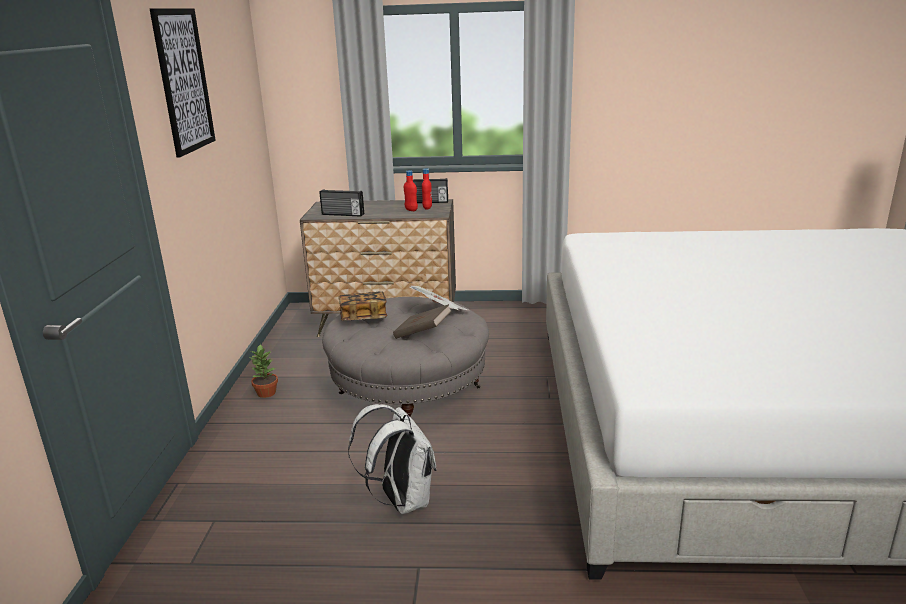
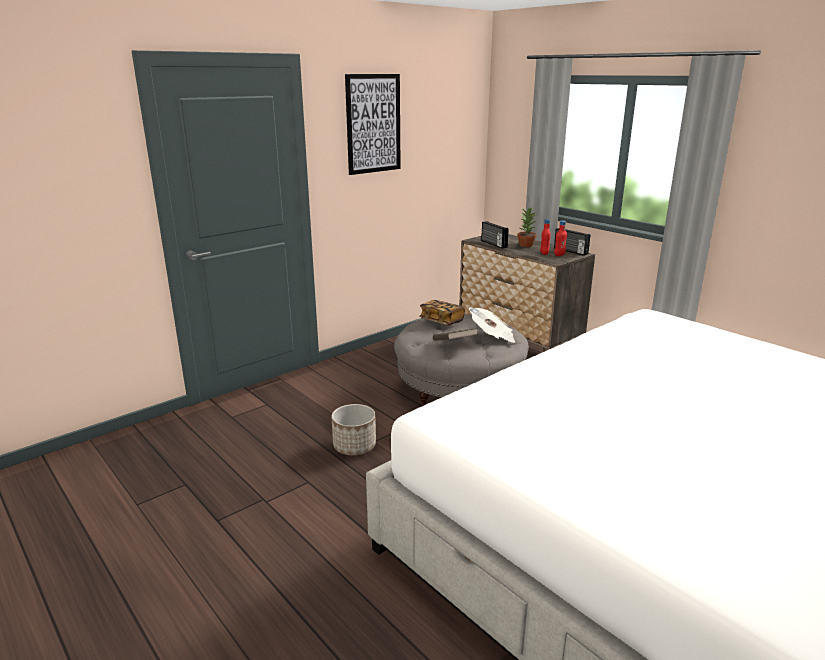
camera: 45 degrees right, 0 degrees up
(266, 393) = (383, 354): potted plant -> potted plant (525, 245)
(401, 500) = (354, 446): white backpack -> planter

